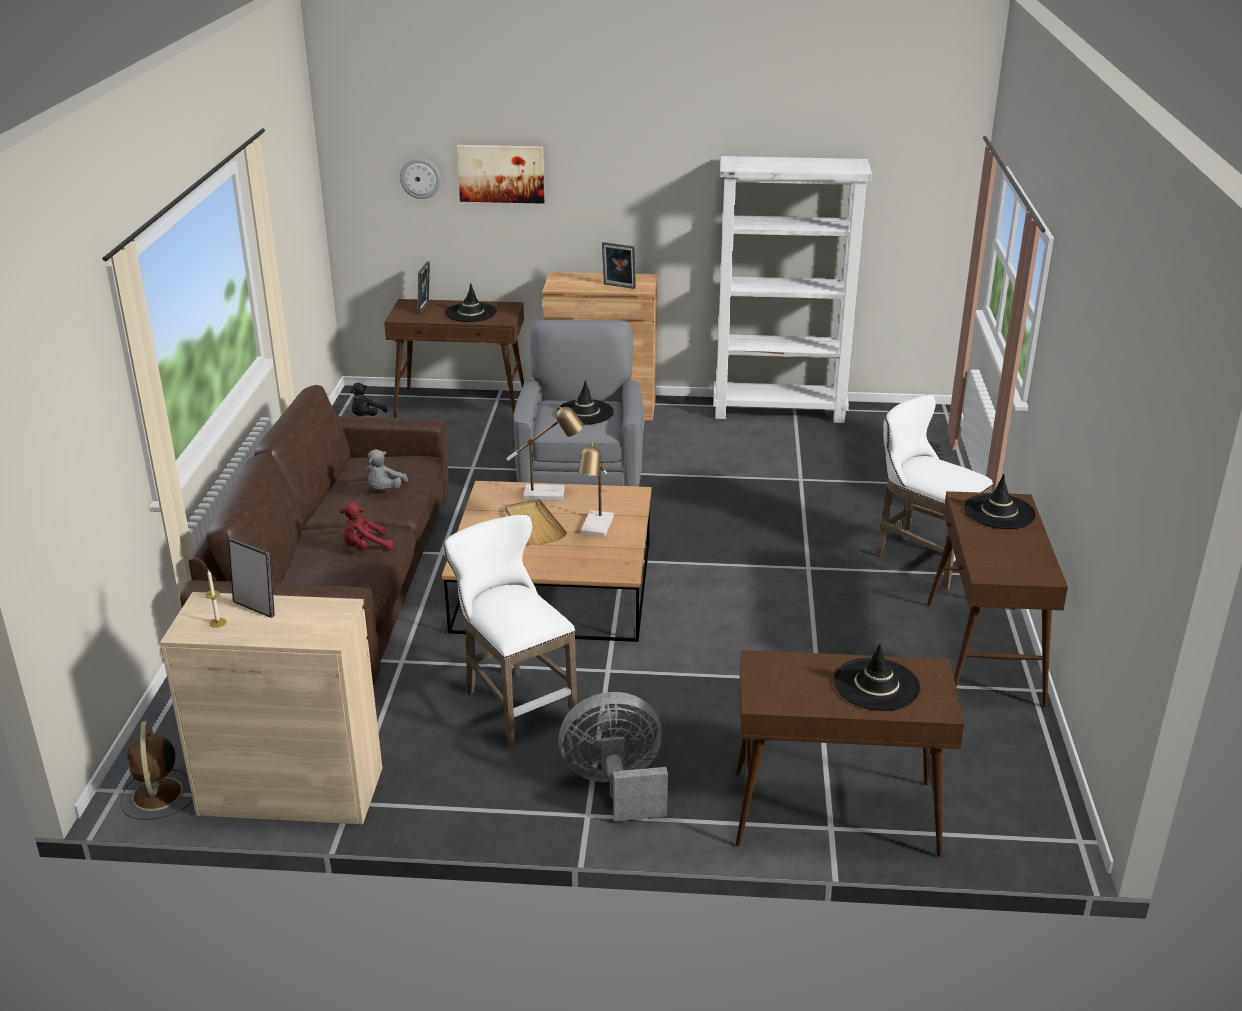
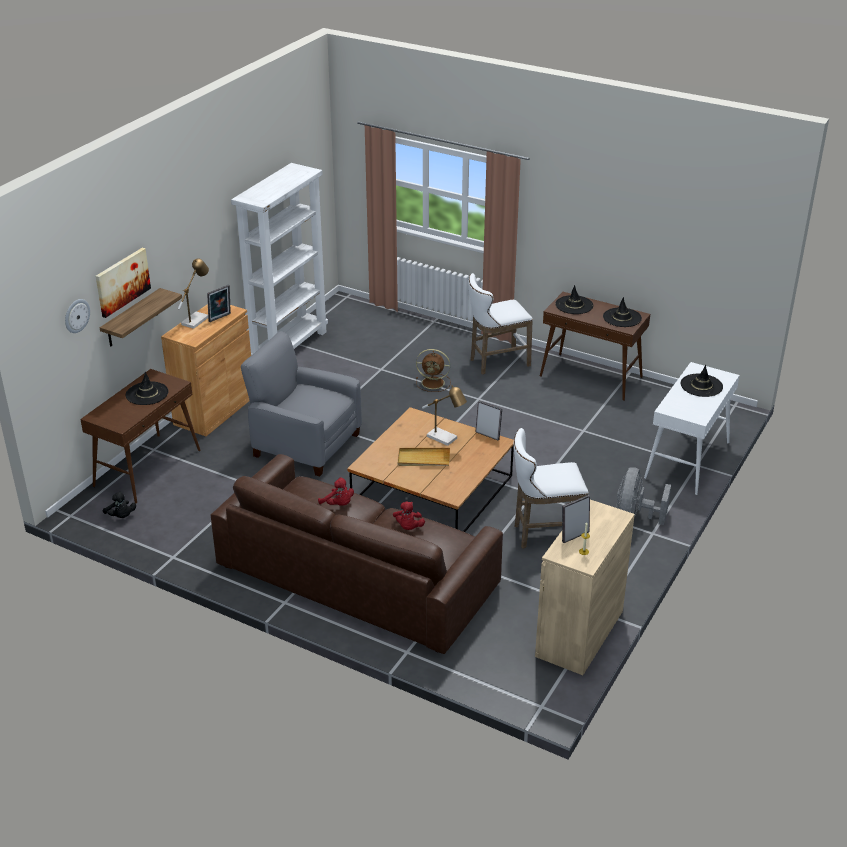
camera: 65 degrees left, 5 degrees up
(157, 795) = (555, 689): brown fan -> brown fan (434, 383)
(384, 490) = (338, 504): grey plush toy -> red plush toy
(425, 307) = (114, 411): picture frame -> picture frame (488, 435)
(510, 227) = (132, 318): none -> shelf
(550, 494) = (389, 444): table lamp -> table lamp (197, 319)
(585, 412) = (313, 398): black hat -> black hat (622, 318)
(833, 814) = (687, 461): brown console table -> white console table

